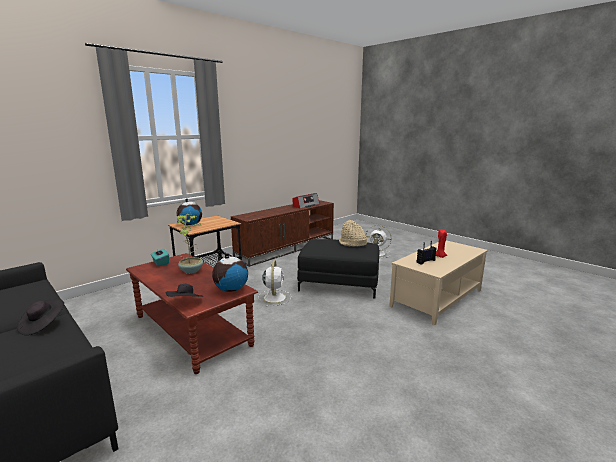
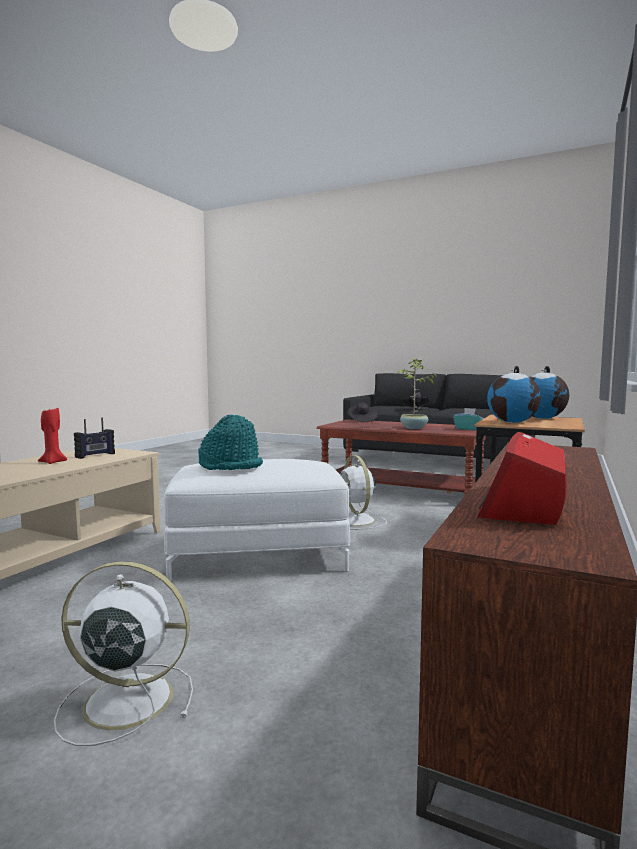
camera: 160 degrees right, 10 degrees down
(231, 289) = (341, 424): globe -> globe (513, 422)
(339, 283) = (258, 554): black ottoman -> white ottoman
(352, 243) = (231, 466): beige hat -> turquoise hat

